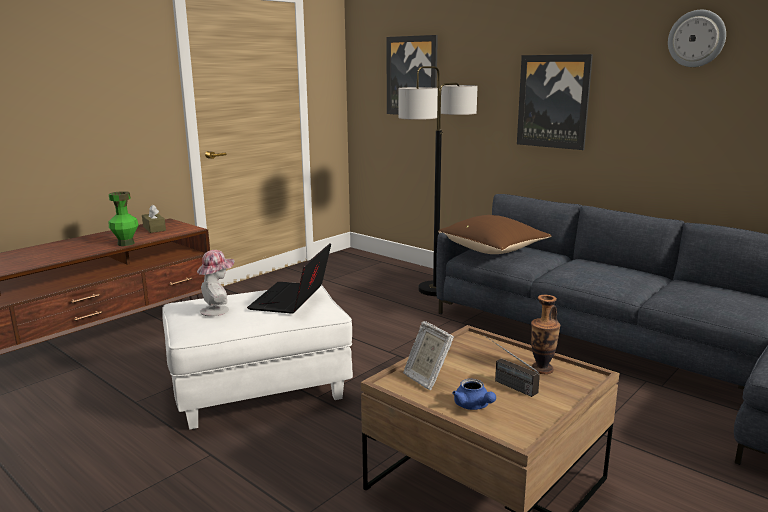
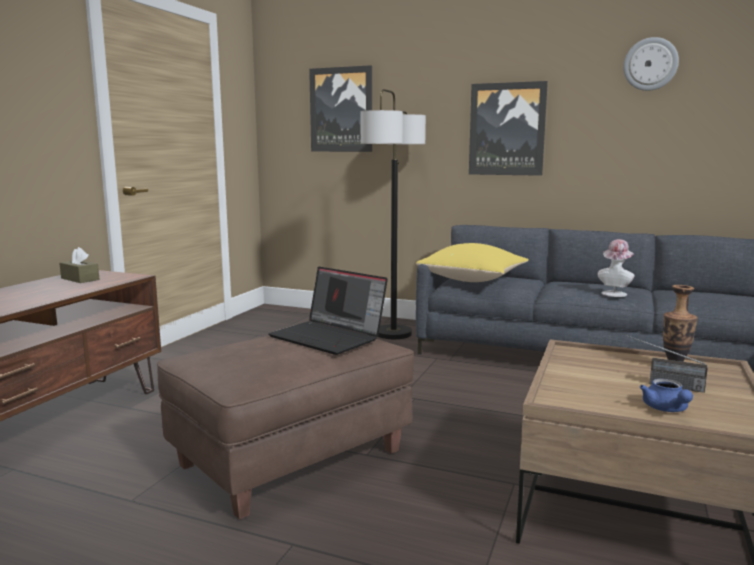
camera: 20 degrees left, 5 degrees down
(126, 243) = (60, 295): green vase -> none
(218, 310) = (251, 356): hat -> hat (614, 293)
(260, 391) = (291, 459): white ottoman -> brown ottoman
(292, 299) = (329, 337): laptop -> laptop turned 45 degrees counterclockwise
(426, 378) = (581, 391): picture frame -> none
(473, 406) = (666, 409): blue teapot -> blue teapot turned 45 degrees clockwise
(494, 251) = (473, 280): brown pillow -> yellow pillow

